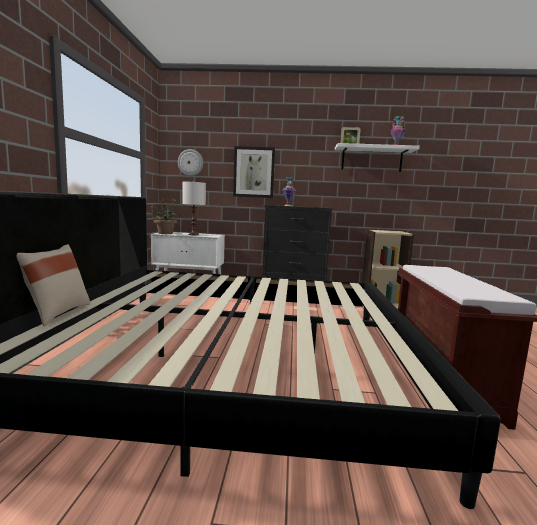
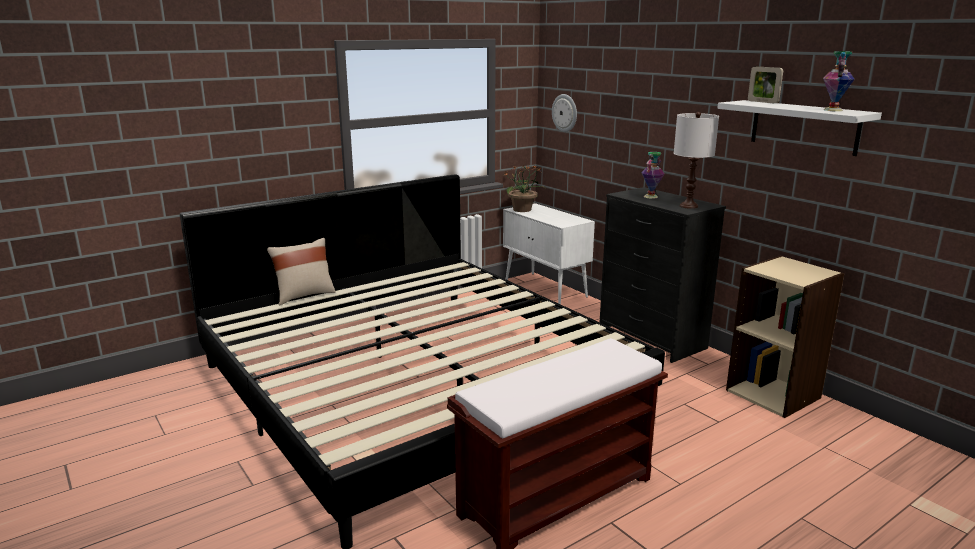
camera: 50 degrees right, 10 degrees up
(193, 234) = (548, 217): white table lamp -> white table lamp (688, 206)
(254, 172) = (632, 134): picture -> none

